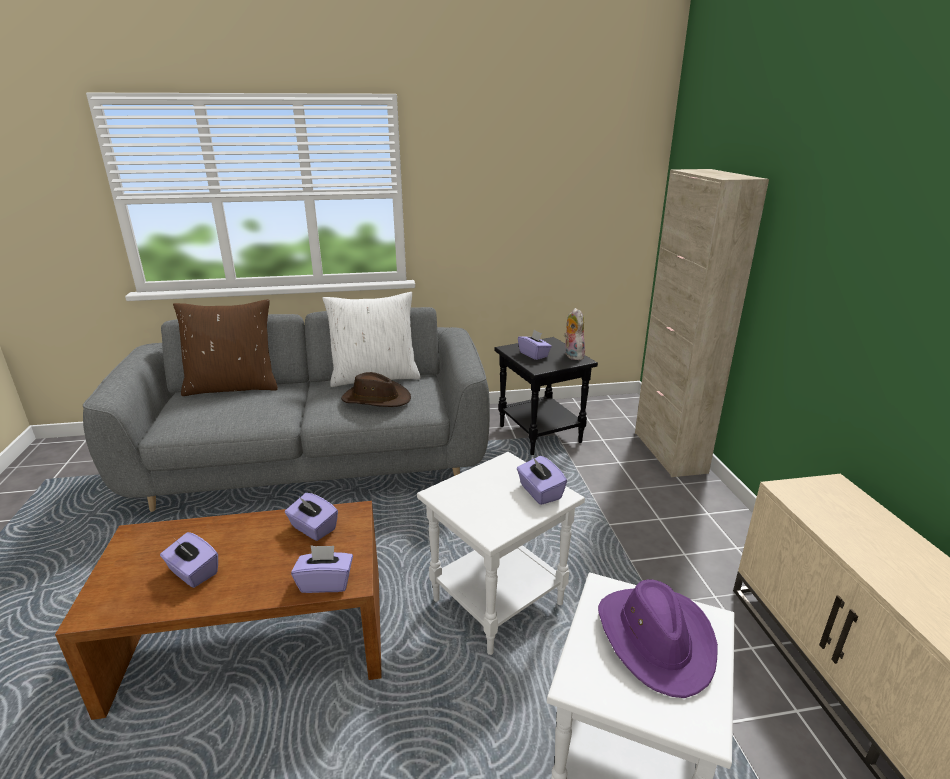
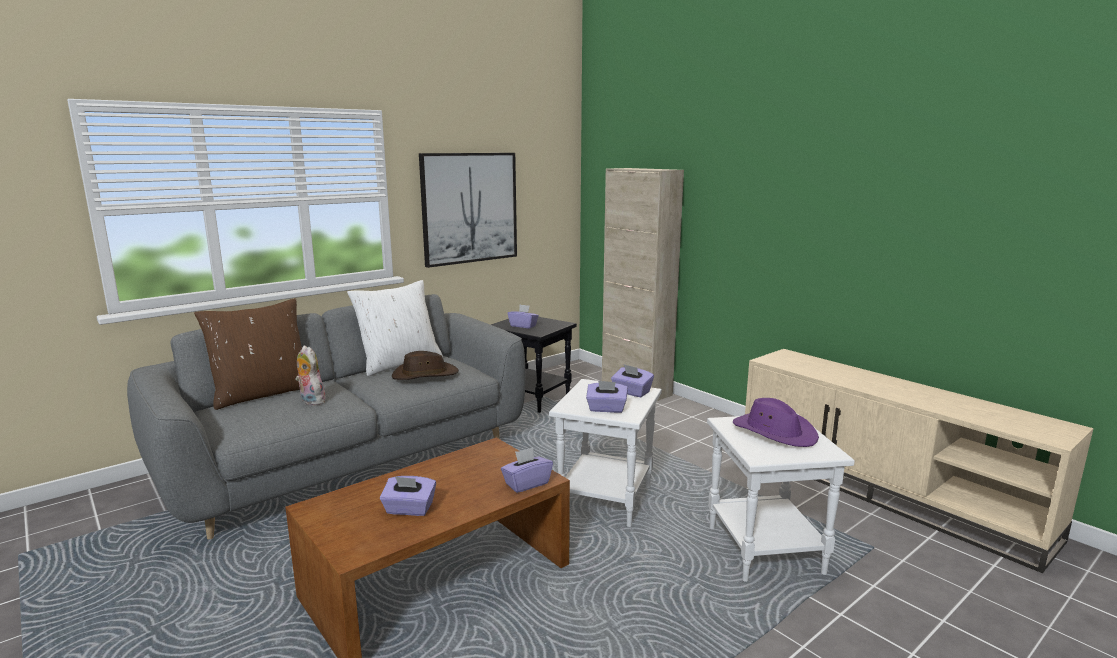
camera: 30 degrees left, 10 degrees down
(313, 528) = (473, 462): purple tissue box -> purple tissue box (606, 409)
(503, 209) = (469, 208): none -> picture
(572, 355) = (553, 322): plush toy -> plush toy (310, 401)

